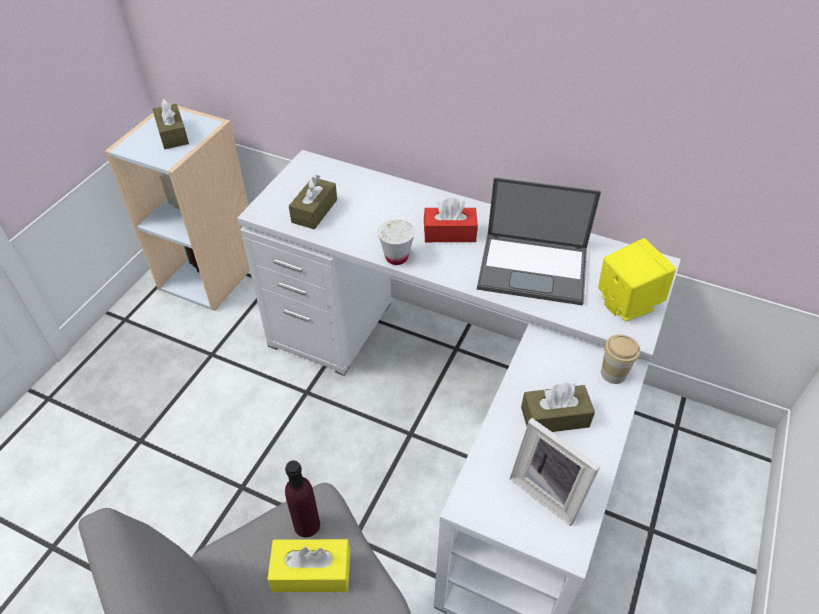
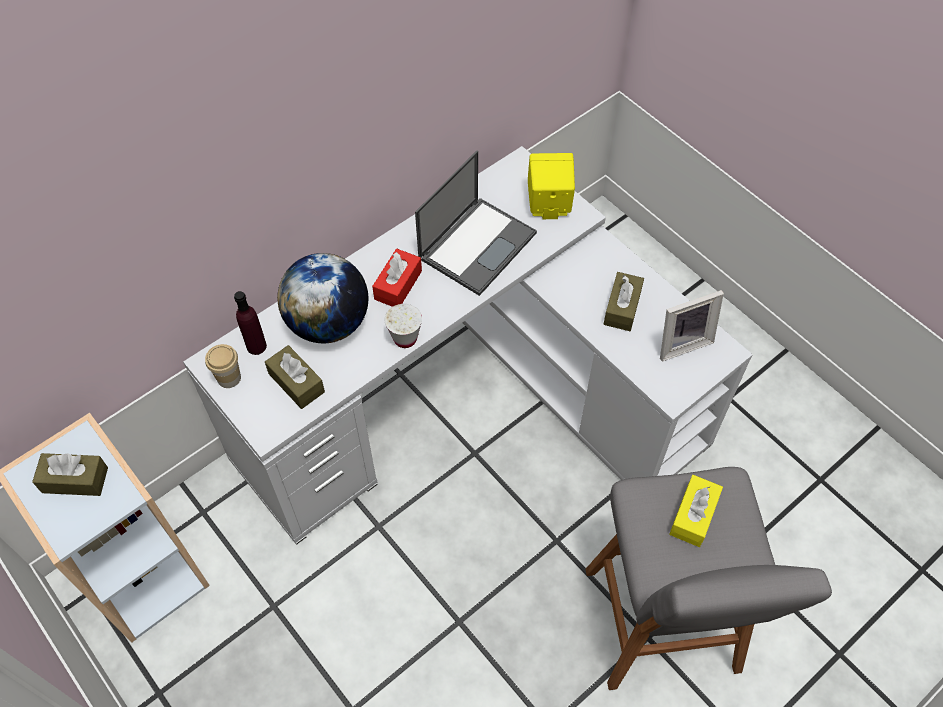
camera: 65 degrees left, 10 degrees up
(307, 525) = (653, 506): purple bottle -> purple bottle (256, 346)
(382, 207) = (328, 323): none -> globe
(613, 373) = (600, 251): cup -> cup (229, 378)

